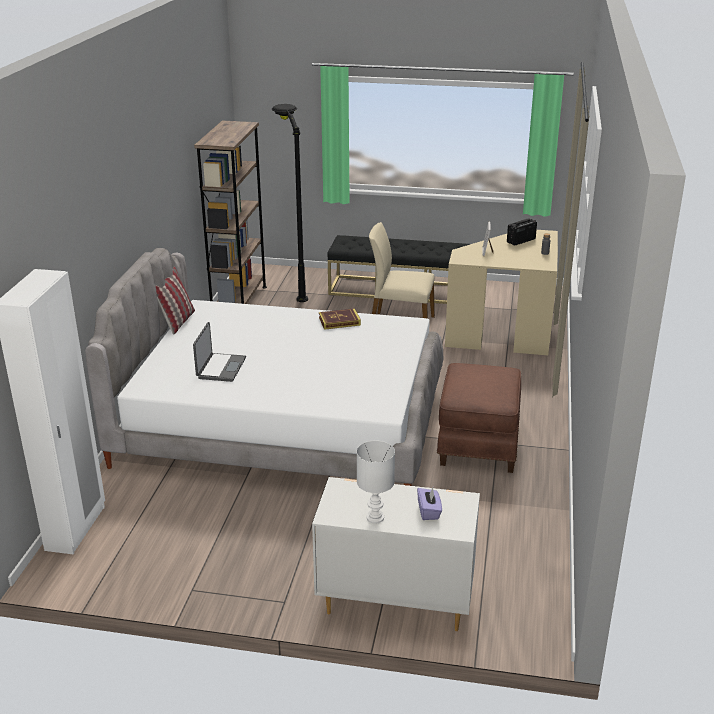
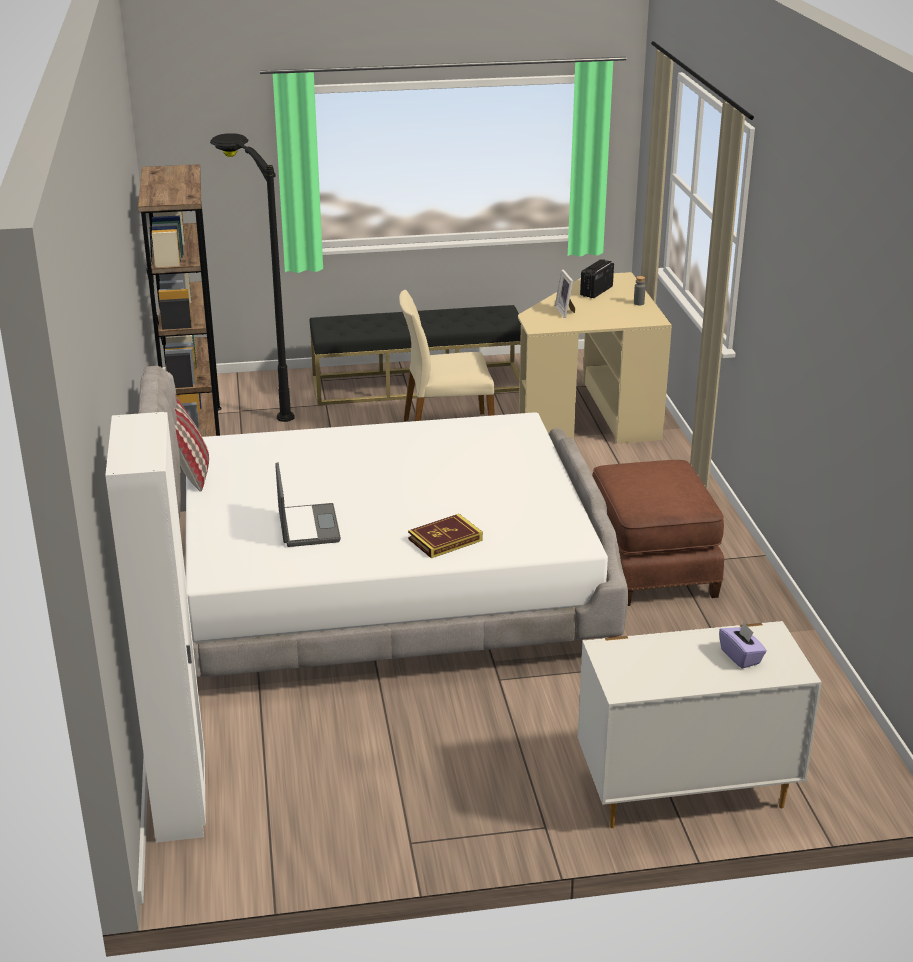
camera: 20 degrees left, 0 degrees up
(339, 321) = (423, 435): book -> book (445, 540)
(375, 518) = (682, 679): white table lamp -> none

